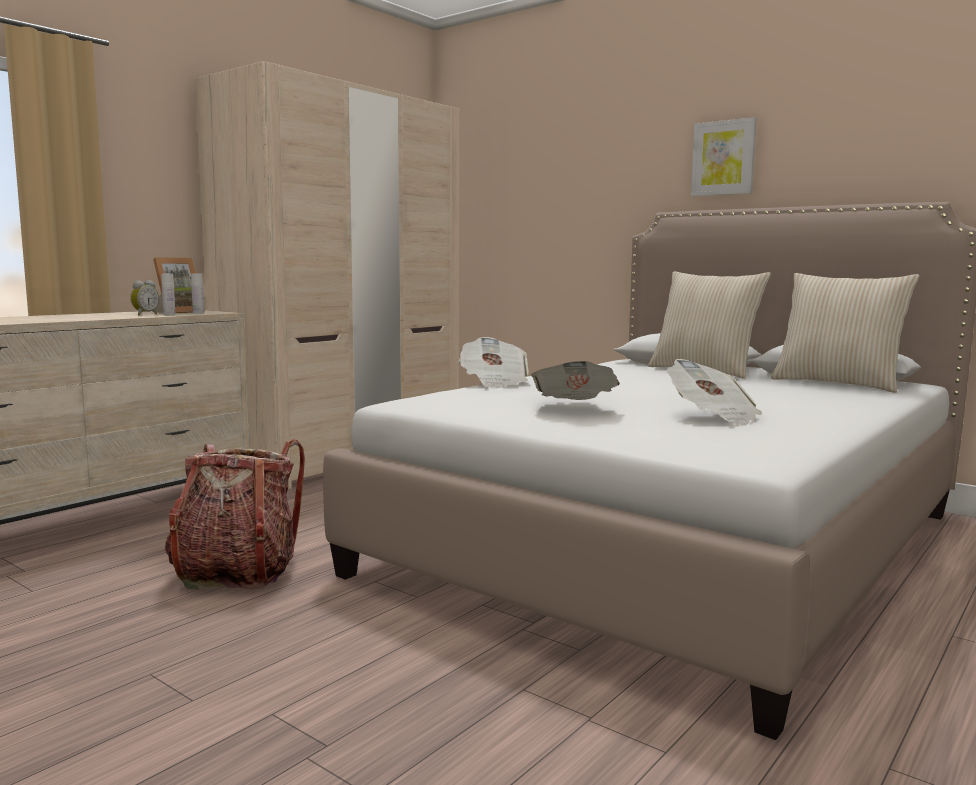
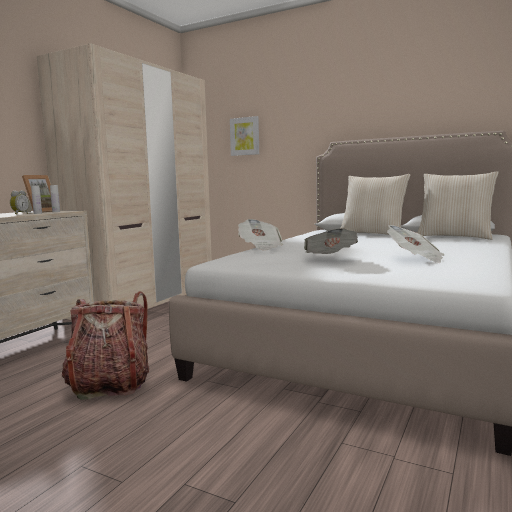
camera: 10 degrees left, 0 degrees up
(723, 158) = (369, 109): picture -> picture (245, 136)

